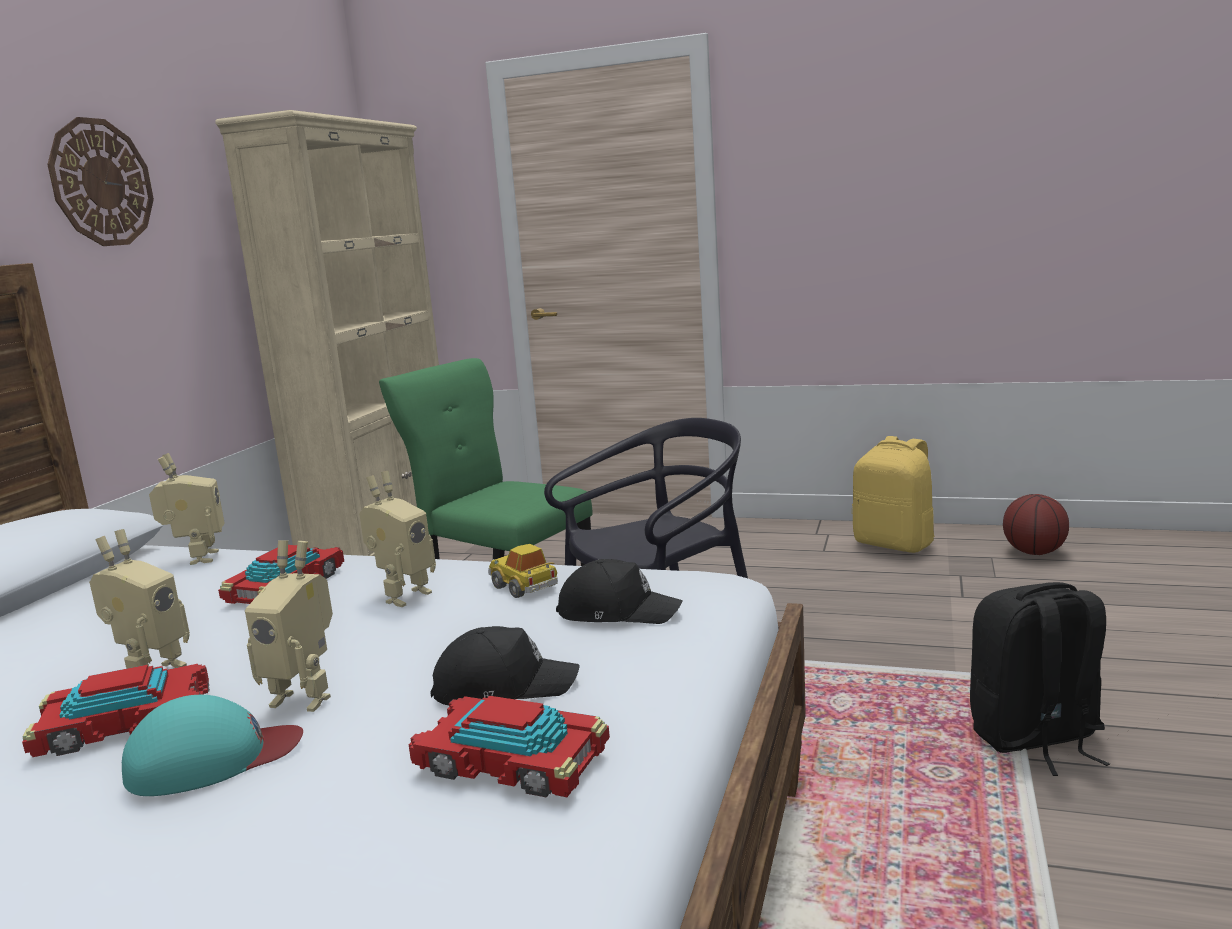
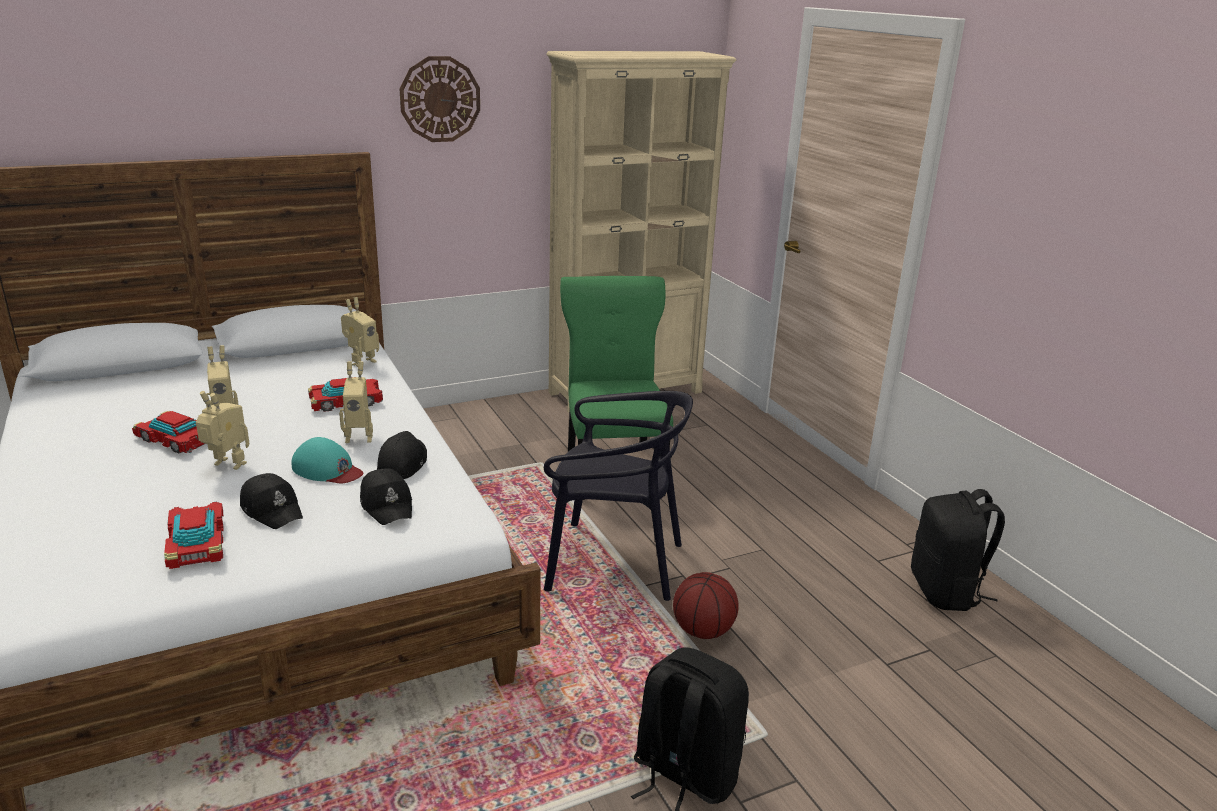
camera: 45 degrees right, 10 degrees up
(212, 759) = (156, 473): turquoise cap -> turquoise cap (327, 469)
(306, 696) = (227, 466): toy robot -> toy robot turned 135 degrees clockwise
(524, 586) = (402, 464): toy car -> black cap
(895, 544) = (946, 592): yellow backpack -> black backpack
(1034, 552) = (1046, 678): basketball -> basketball (703, 631)

